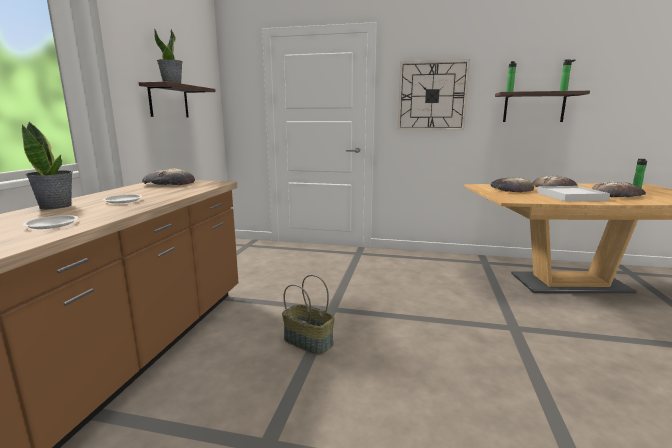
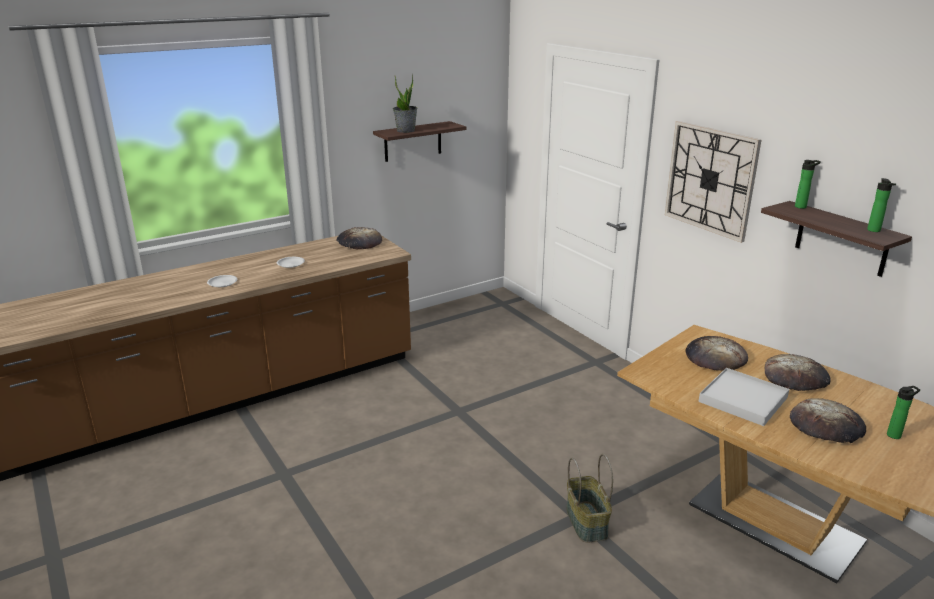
camera: 45 degrees right, 10 degrees up
(56, 206) = (253, 258): potted plant -> none
(309, 342) = (397, 429): basket -> basket (587, 522)

